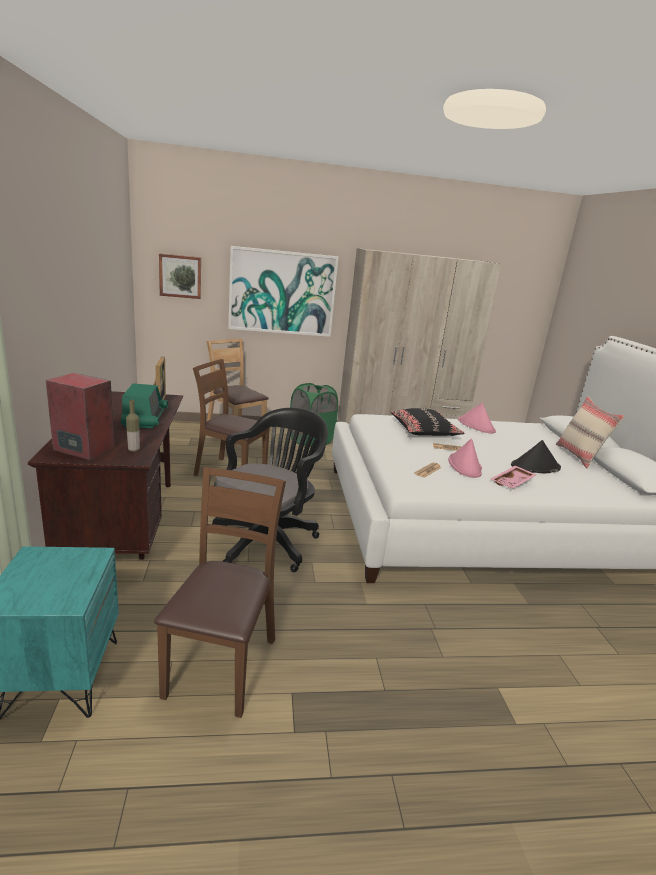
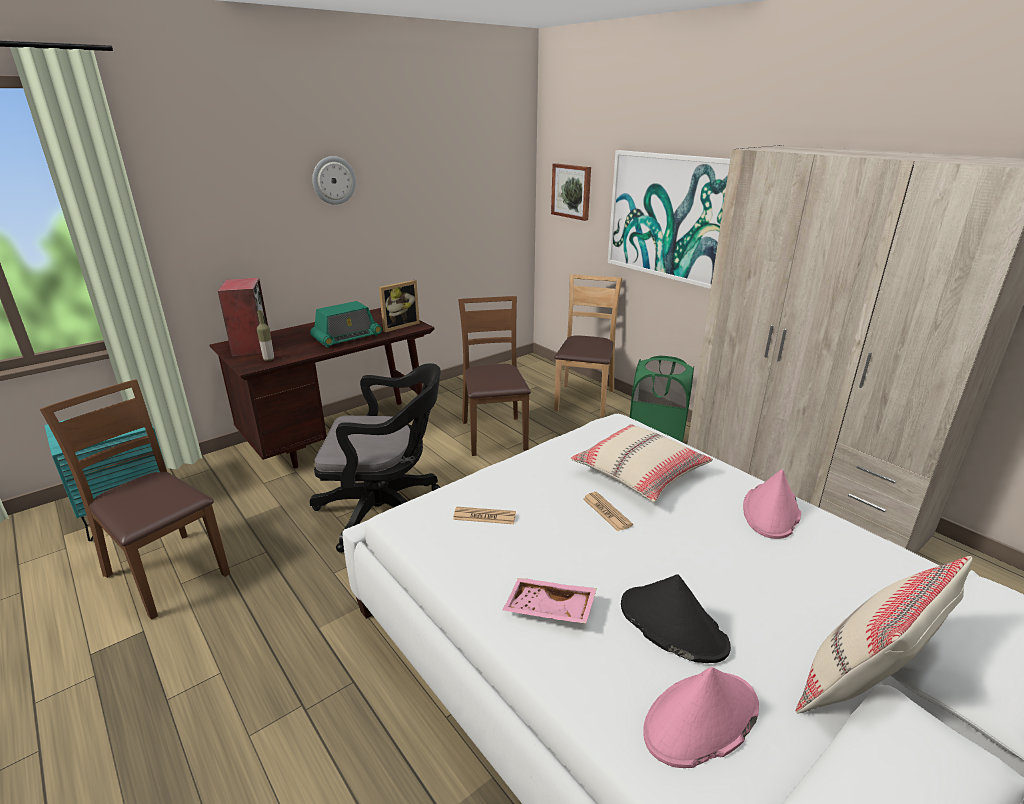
camera: 60 degrees right, 5 degrees up
(68, 267) = (333, 180): none -> wall clock
(221, 665) = (167, 573): brown chair -> brown chair turned 120 degrees counterclockwise
(424, 431) = (639, 473): black pillow -> beige pillow
(465, 466) = (552, 544): pink hat -> pink hat (700, 719)

